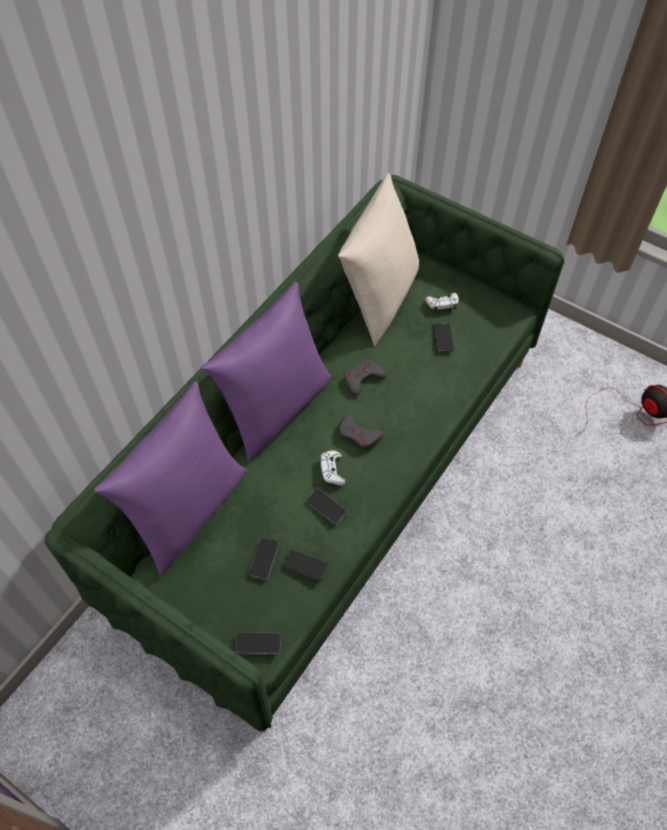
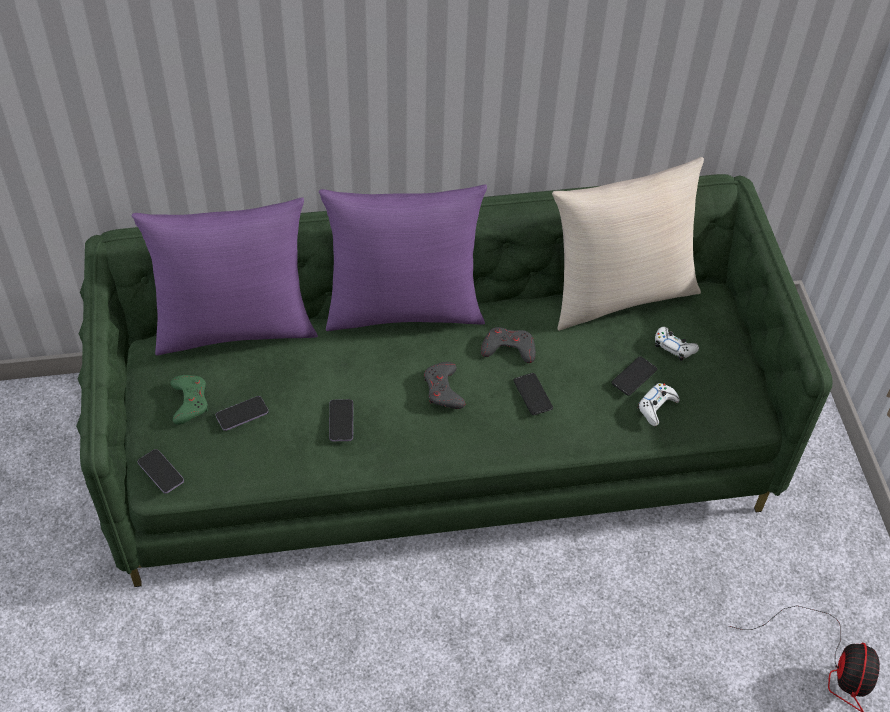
camera: 45 degrees right, 5 degrees down
(221, 583) = (189, 401): none -> green game controller
(305, 566) = (266, 450): phone -> phone (533, 394)
(332, 470) = (383, 397): white game controller -> white game controller (656, 407)

